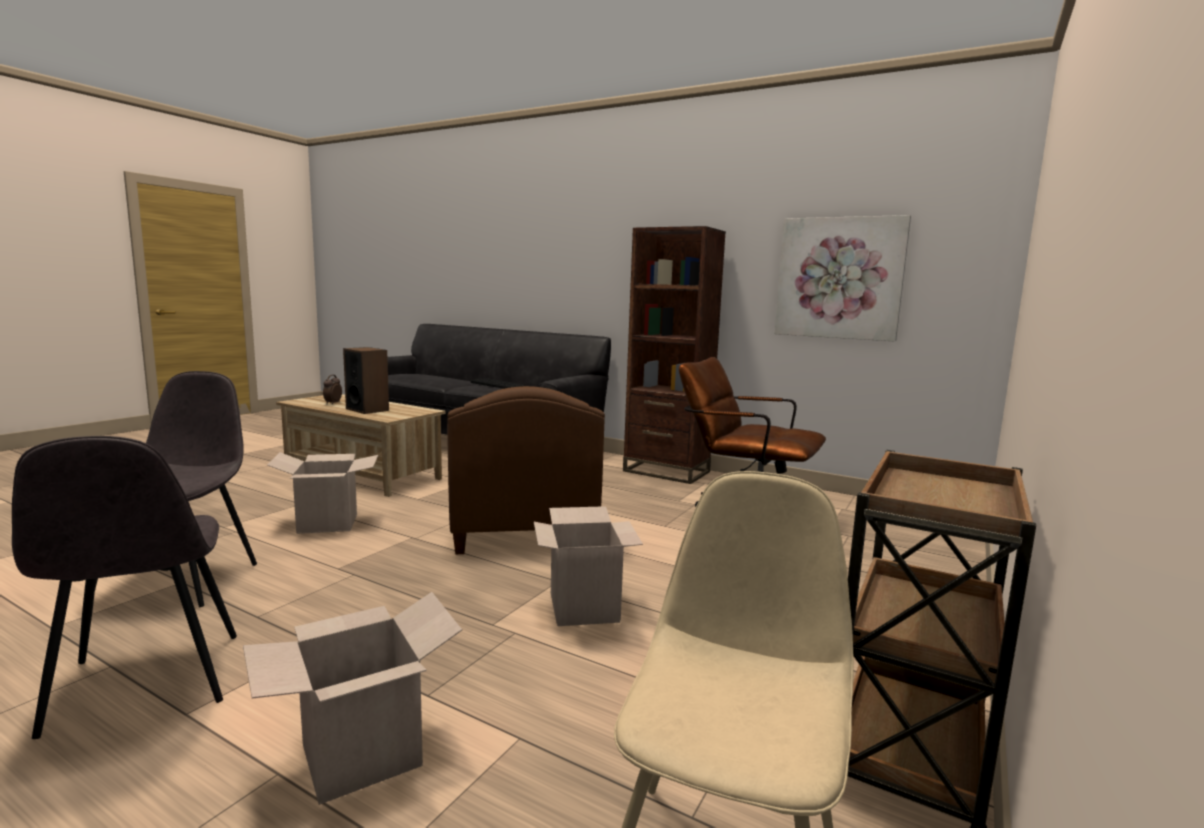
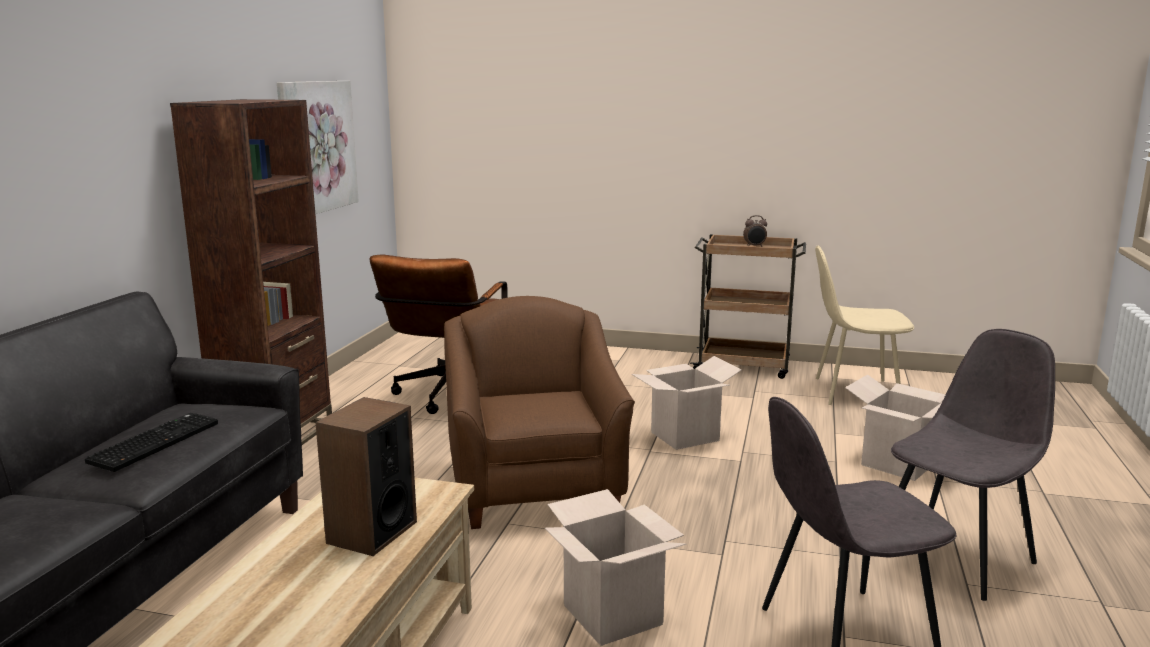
camera: 105 degrees left, 5 degrees up
(332, 403) = (311, 594): alarm clock -> alarm clock (754, 246)
(522, 526) = (535, 487): brown armchair -> brown armchair turned 75 degrees counterclockwise

